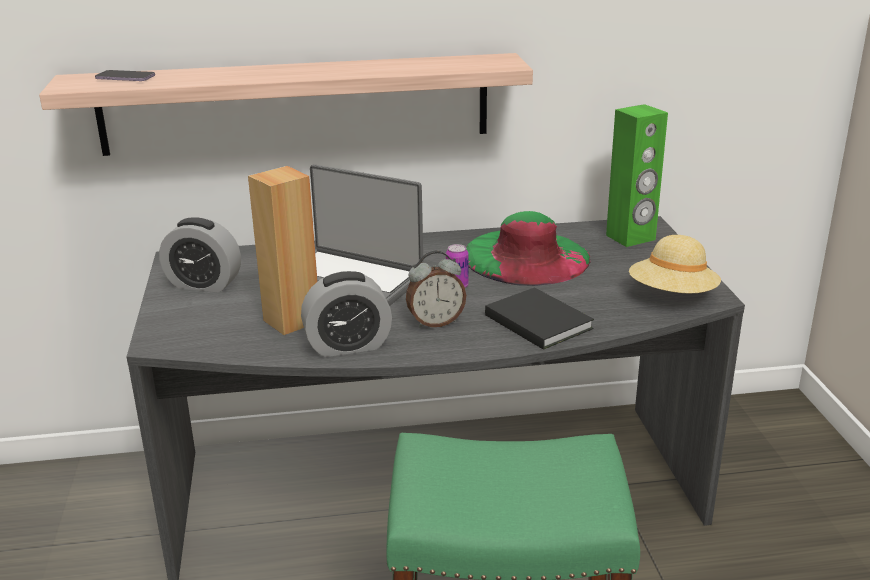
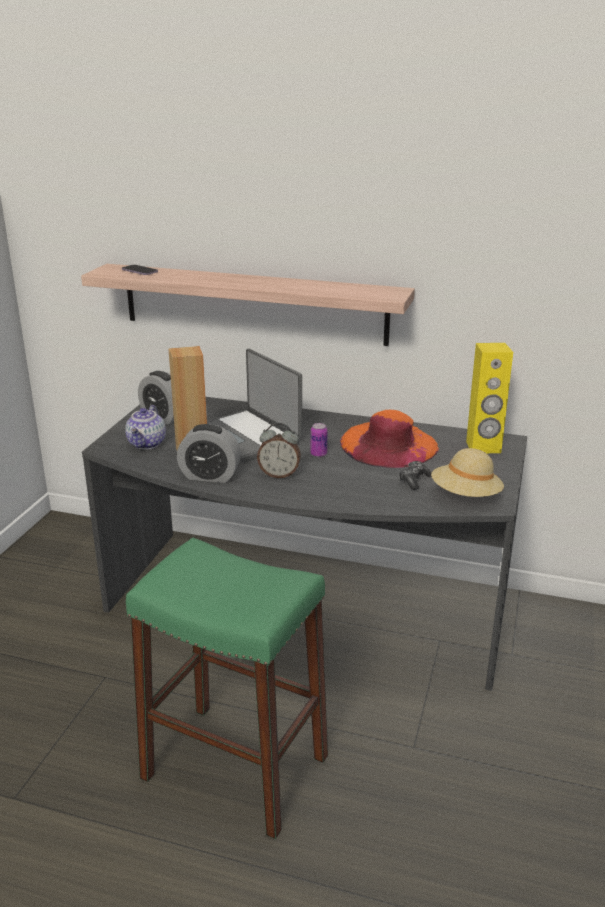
camera: 25 degrees right, 0 degrees up
(217, 324) = (147, 444): none -> teapot
(526, 257) = (388, 444): green hat -> orange hat
(537, 320) = (348, 489): black book -> none
(599, 291) = (414, 480): none -> game controller
(631, 237) = (483, 447): green speaker -> yellow speaker

